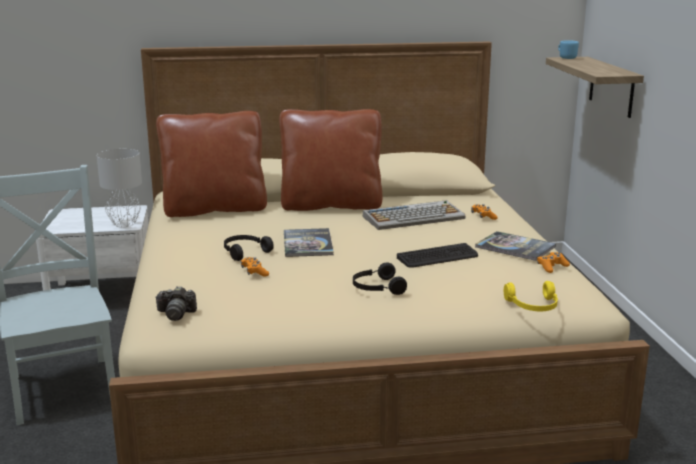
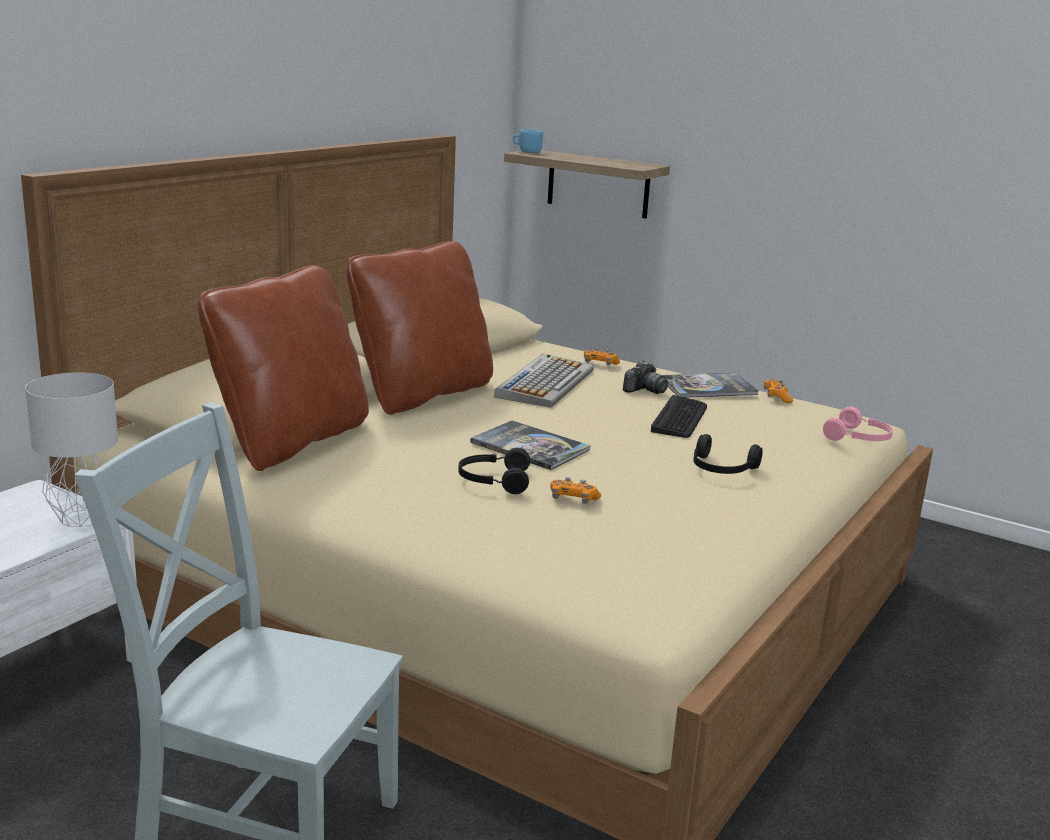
camera: 50 degrees left, 0 degrees up
(176, 314) = (633, 583): camera -> camera (644, 390)
(533, 306) = (859, 438): yellow headphones -> pink headphones

